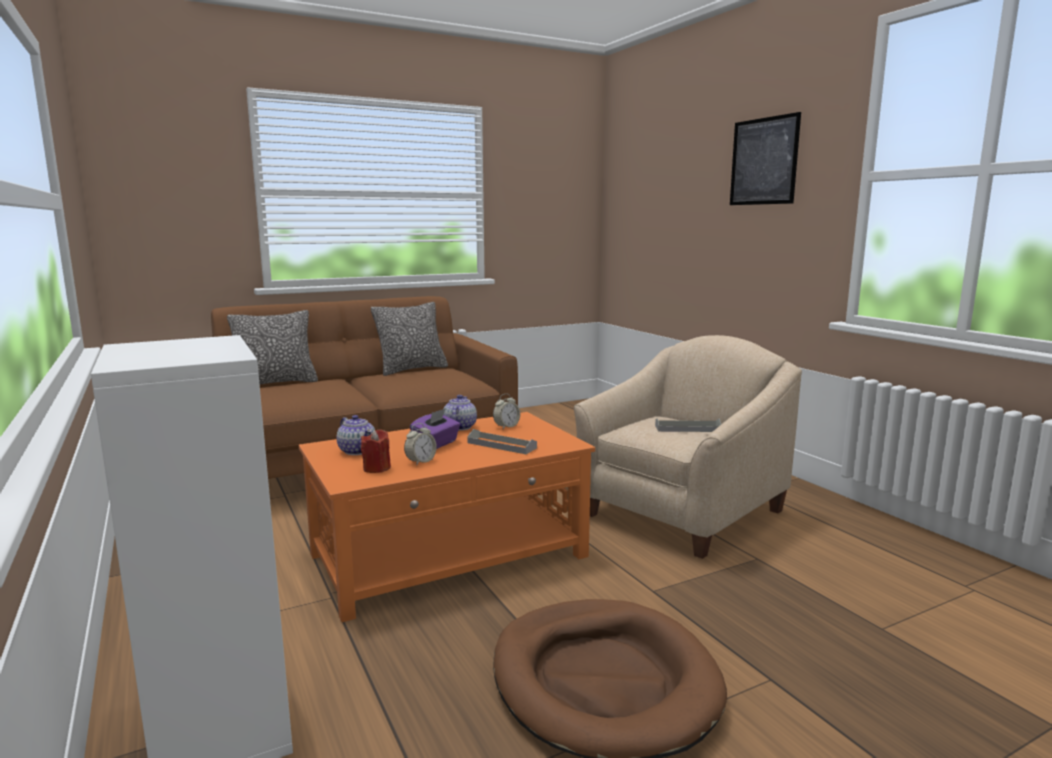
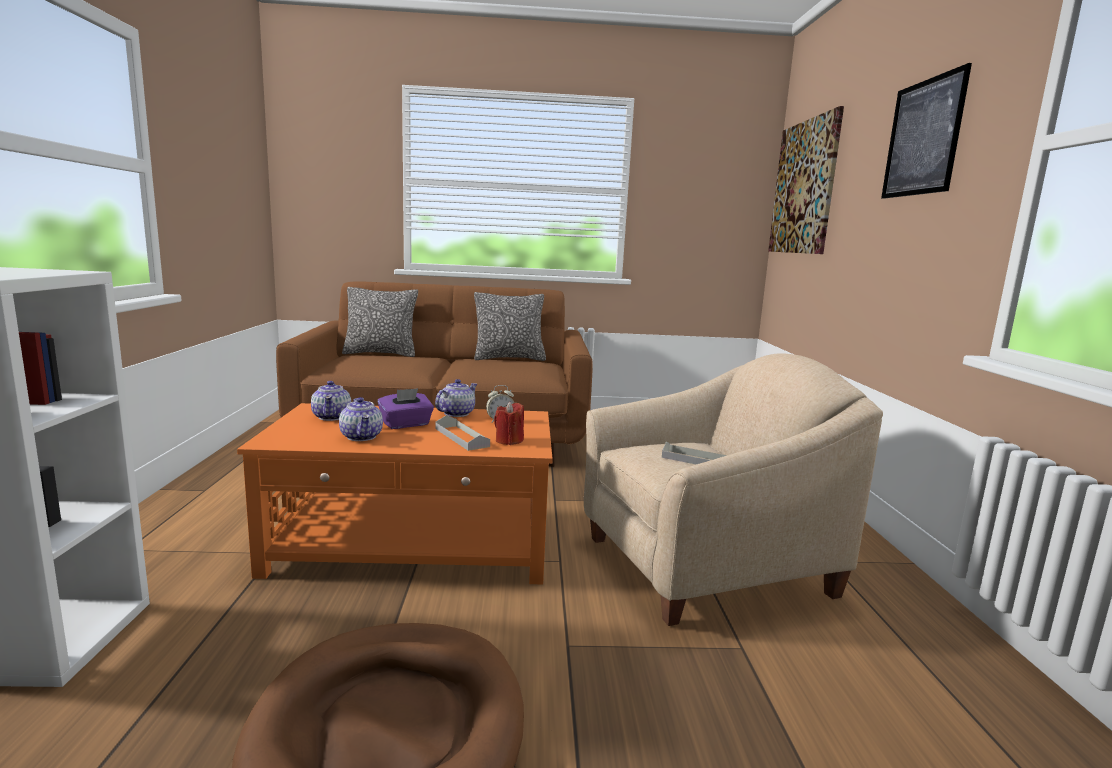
camera: 25 degrees right, 0 degrees up
(377, 468) = (316, 435): red candle -> red candle (509, 441)
(420, 461) = (362, 437): alarm clock -> teapot
(639, 190) = (804, 187): none -> picture

